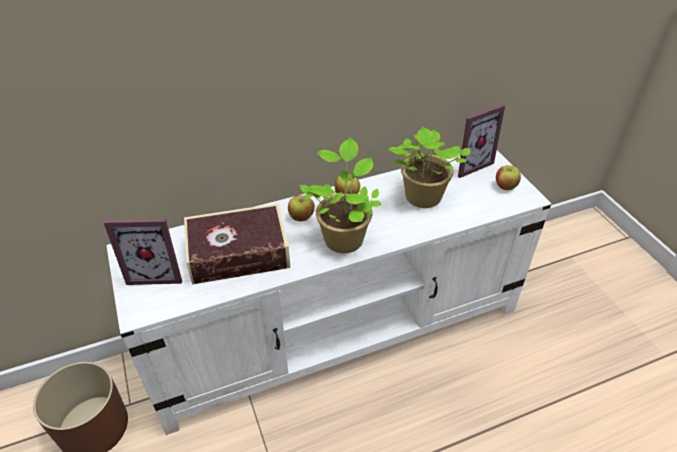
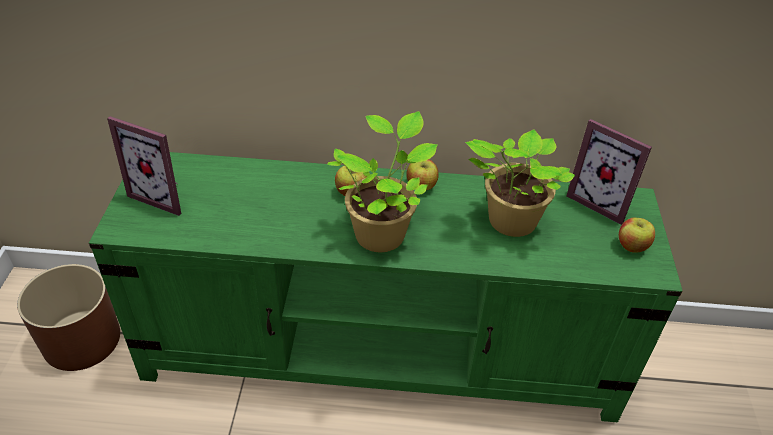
camera: 25 degrees right, 0 degrees up
(238, 253) = (257, 206): book -> none
(339, 331) = (383, 351): white tv stand -> green tv stand
(468, 164) = (601, 201): picture frame -> picture frame turned 45 degrees clockwise

